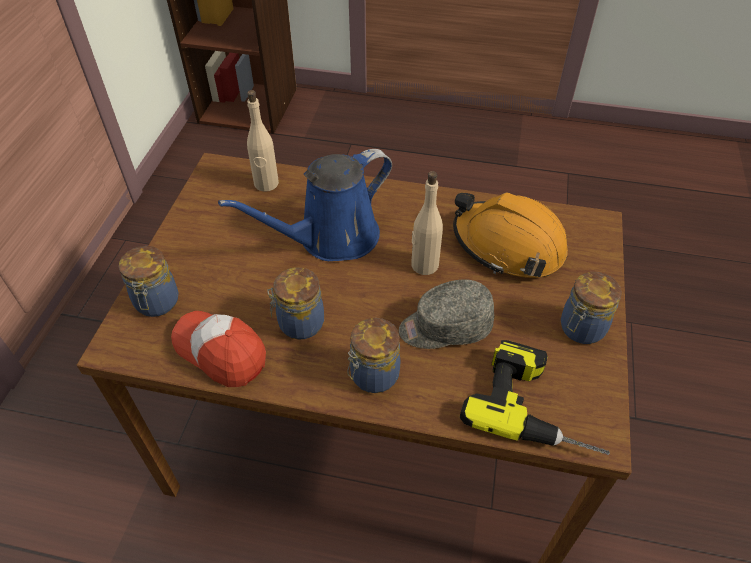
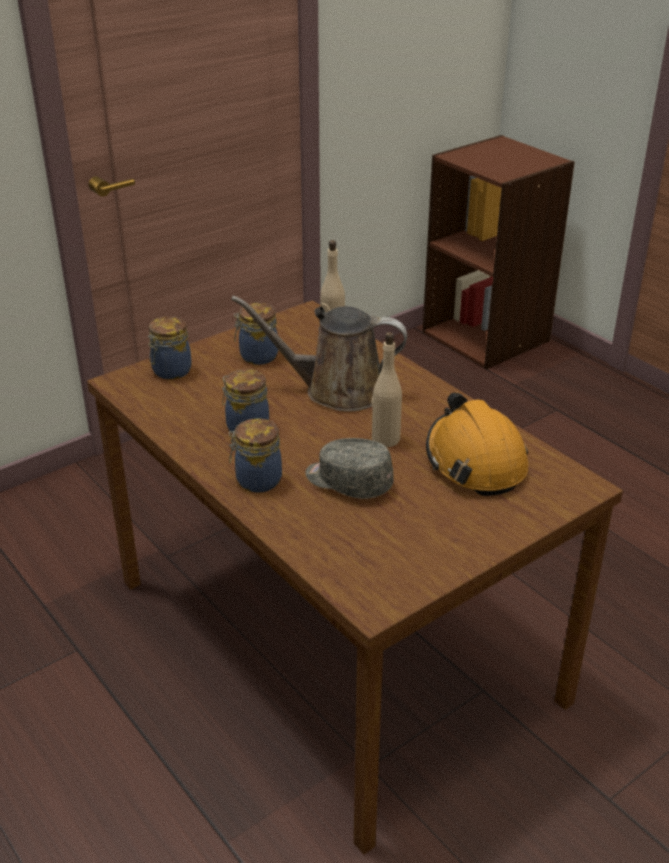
camera: 40 degrees right, 15 degrees down
(221, 352) = (176, 416): cap -> none
(331, 238) = (336, 390): blue watering can -> brown watering can
(538, 406) = (353, 562): power drill -> none
(580, 329) = (458, 540): jar -> jar (257, 356)

